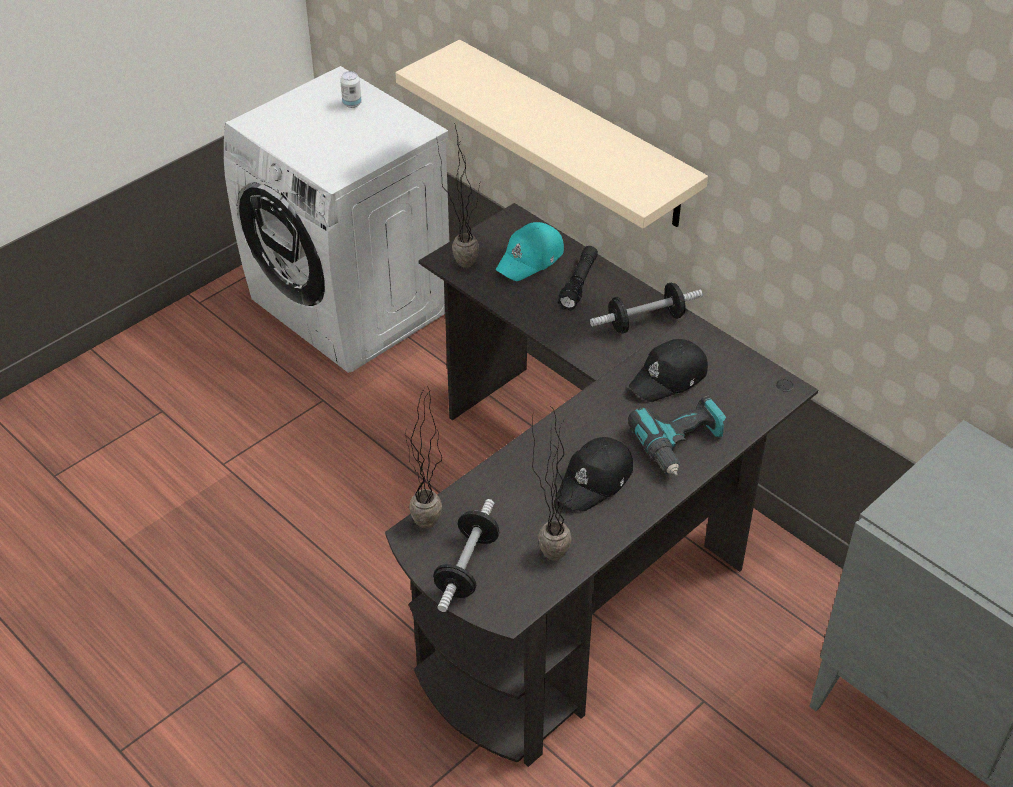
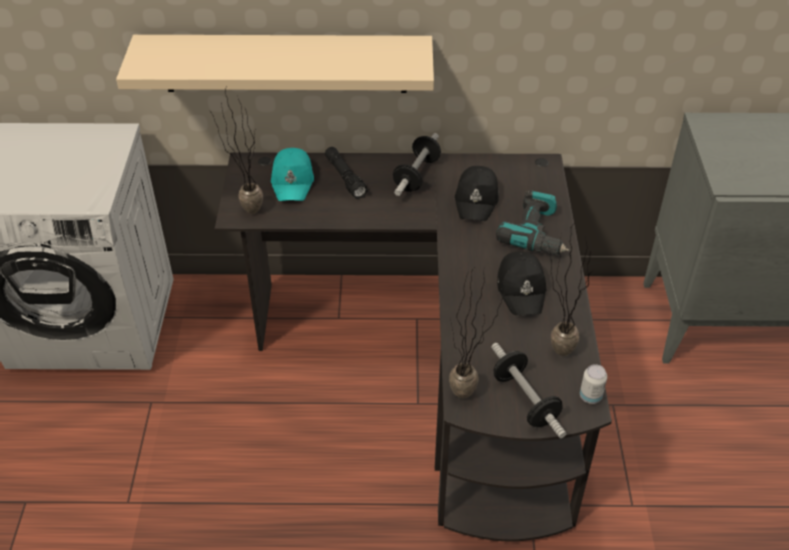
camera: 45 degrees left, 0 degrees up
(352, 104) = (35, 144): can -> can (590, 396)

